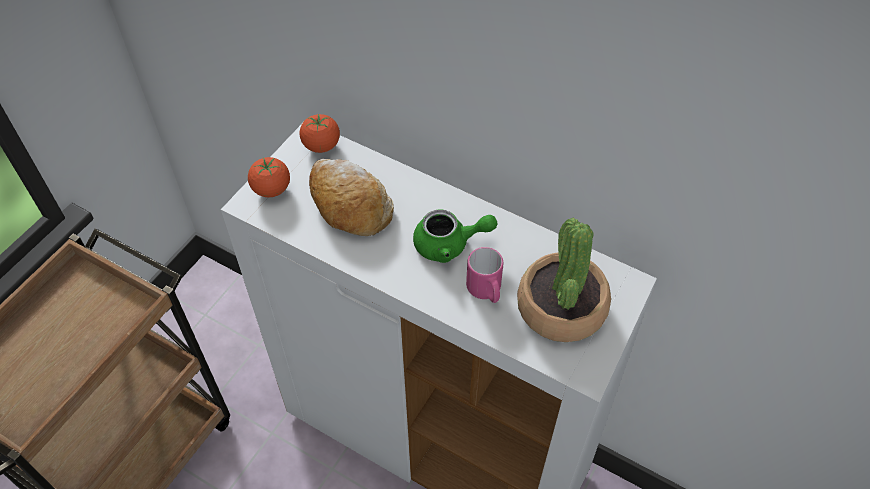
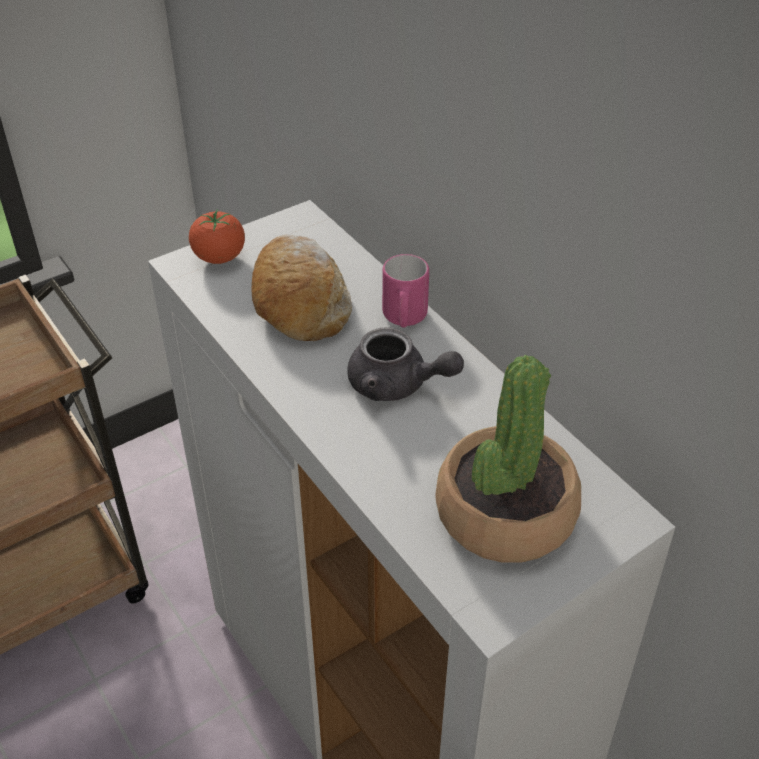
camera: 25 degrees right, 10 degrees down
(321, 146) = (309, 231): tomato -> none
(449, 245) = (397, 385): green teapot -> grey teapot
(486, 291) = (411, 456): pink mug -> pink mug (404, 319)

